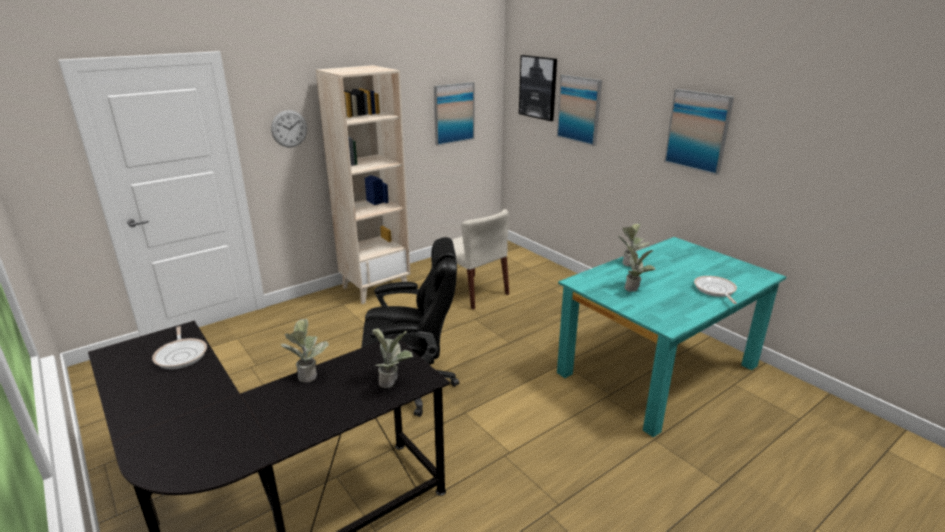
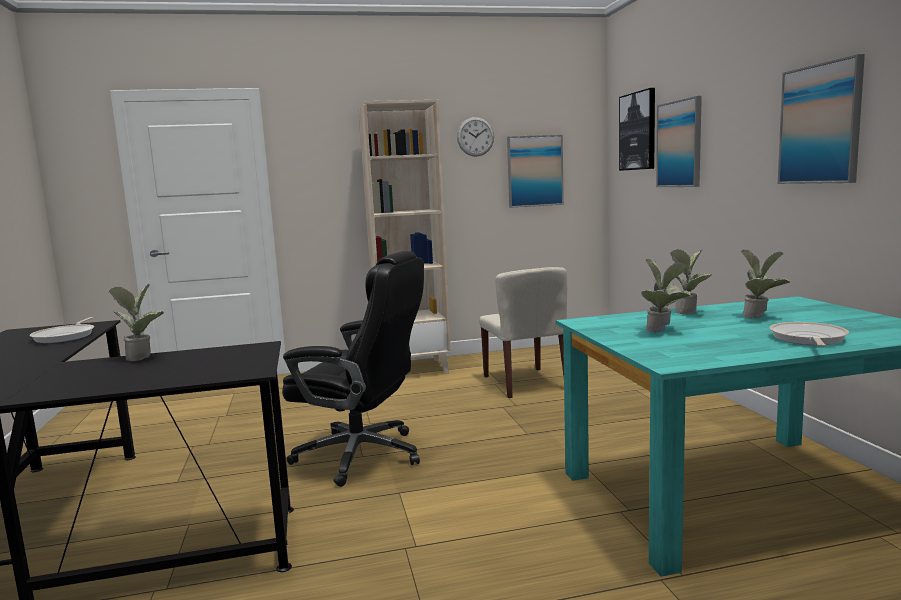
camera: 25 degrees right, 15 degrees down
(289, 129) = (327, 172): wall clock -> wall clock (475, 136)
(393, 382) = (212, 369): potted plant -> potted plant (760, 317)

